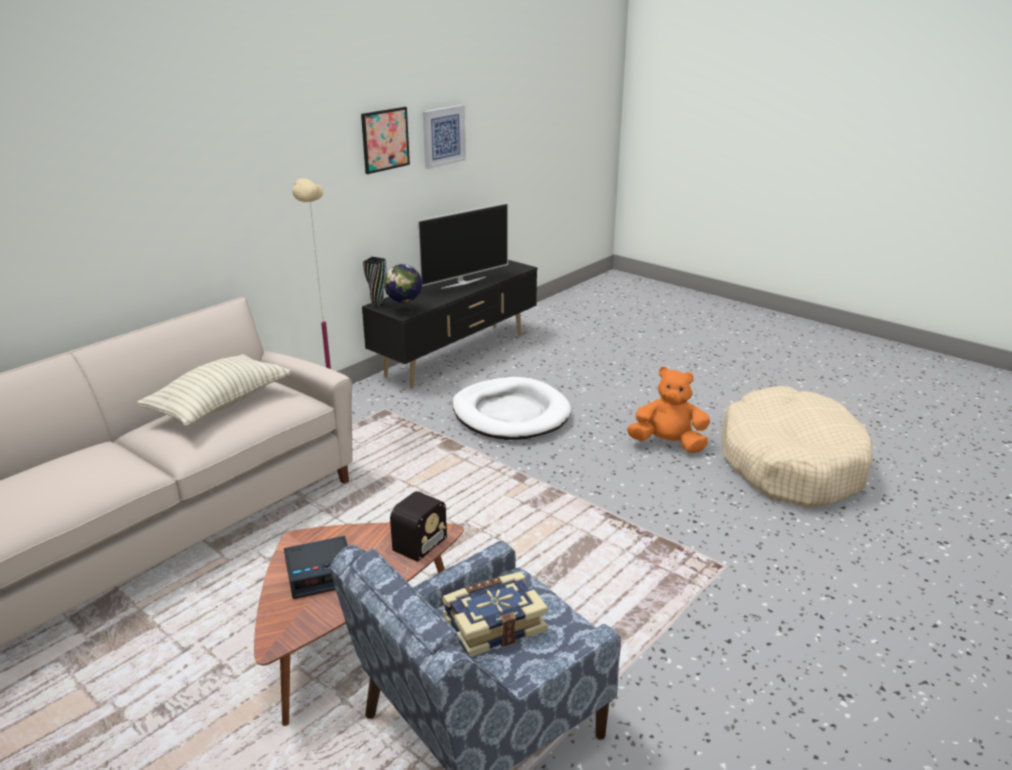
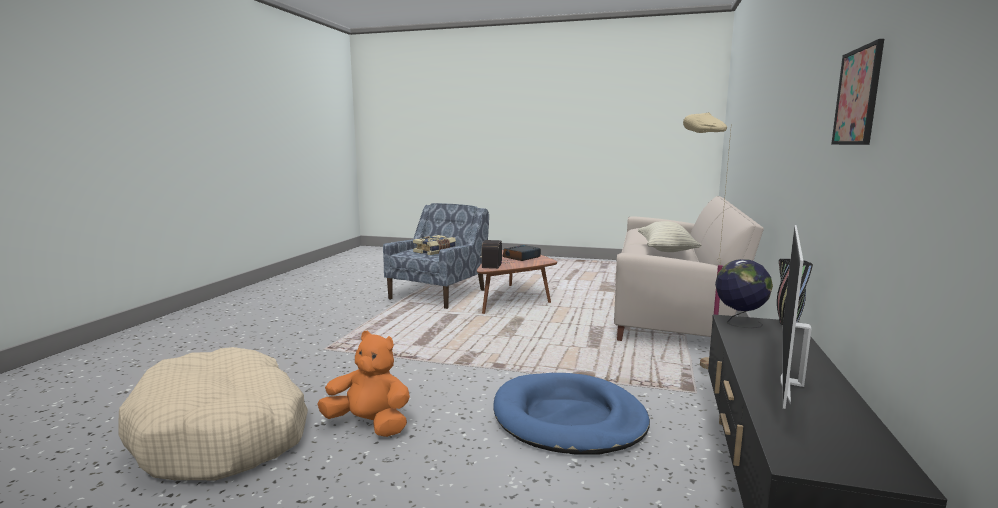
camera: 155 degrees right, 15 degrees down
(443, 136) = (920, 100): picture -> none
(510, 414) = (568, 419): white dog bed -> blue dog bed
(668, 444) = (369, 425): orange plush toy -> orange plush toy turned 150 degrees counterclockwise

